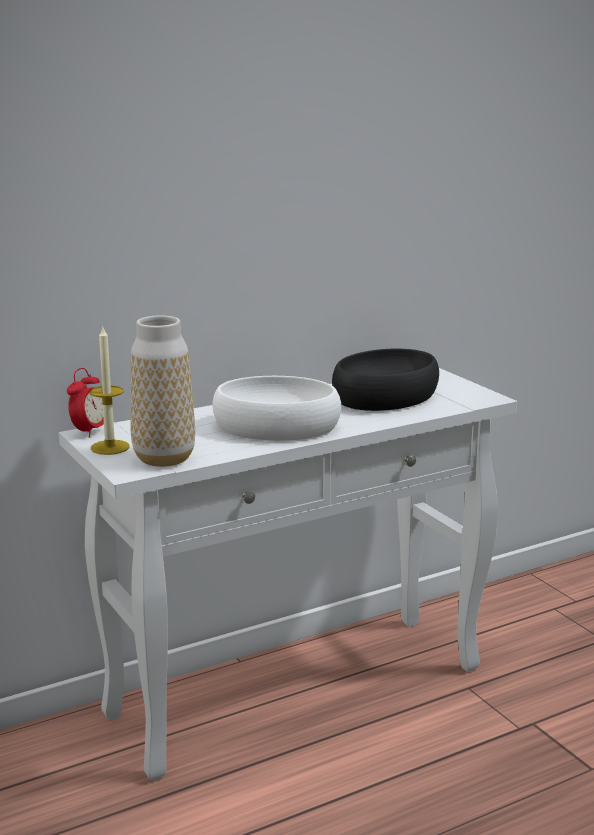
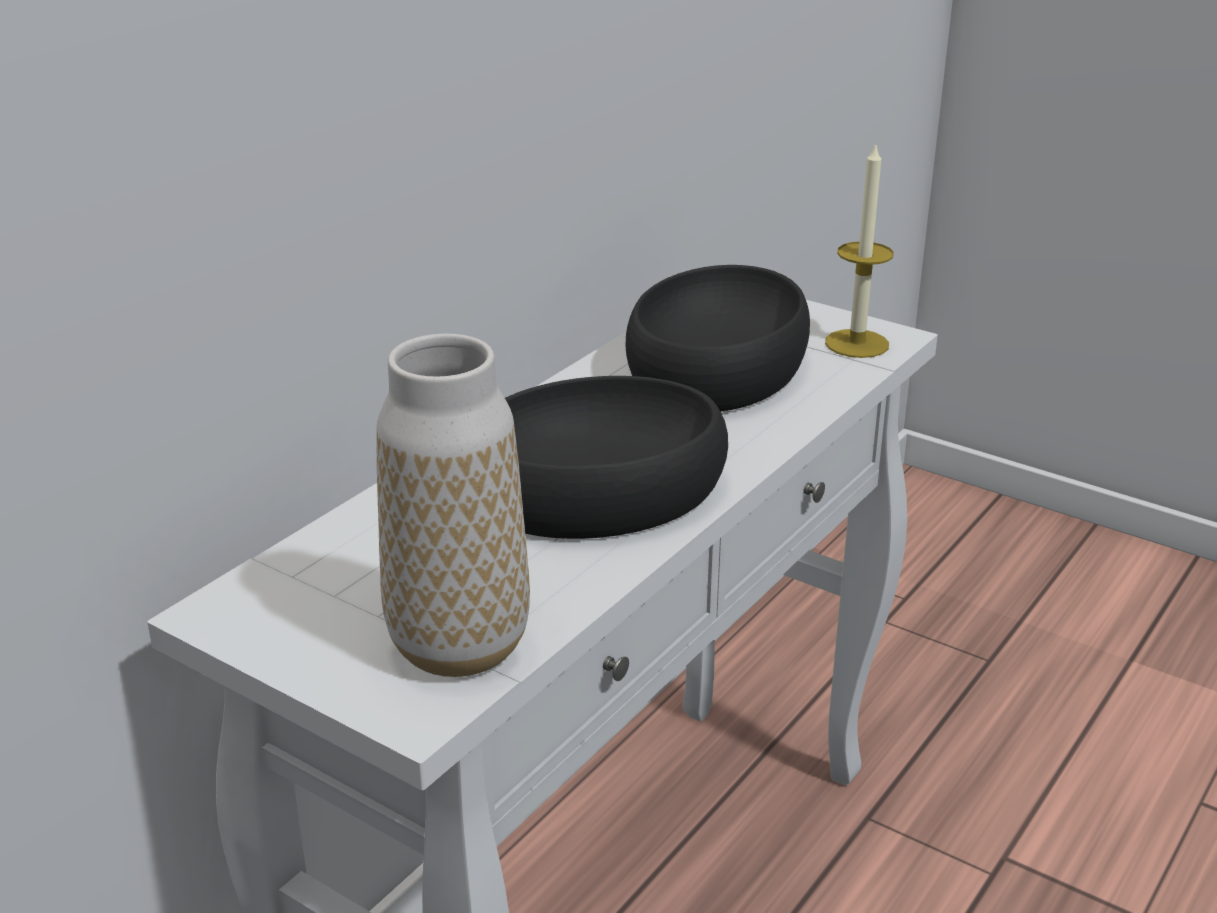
camera: 25 degrees left, 10 degrees up
(90, 432) = (223, 604): alarm clock -> none
(110, 447) = (310, 642): candle -> candle (857, 343)
(275, 426) = (596, 492): white bowl -> black bowl

